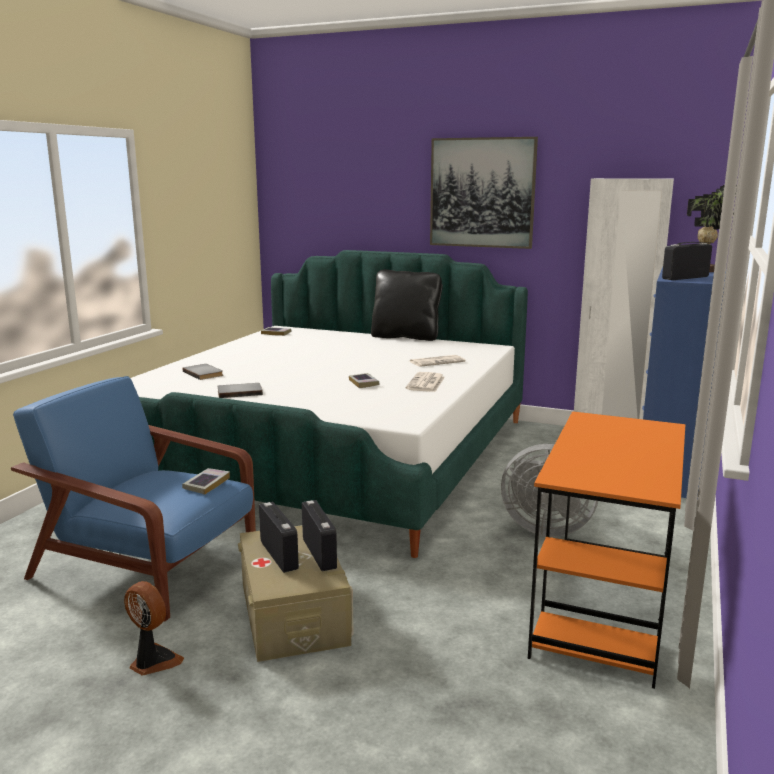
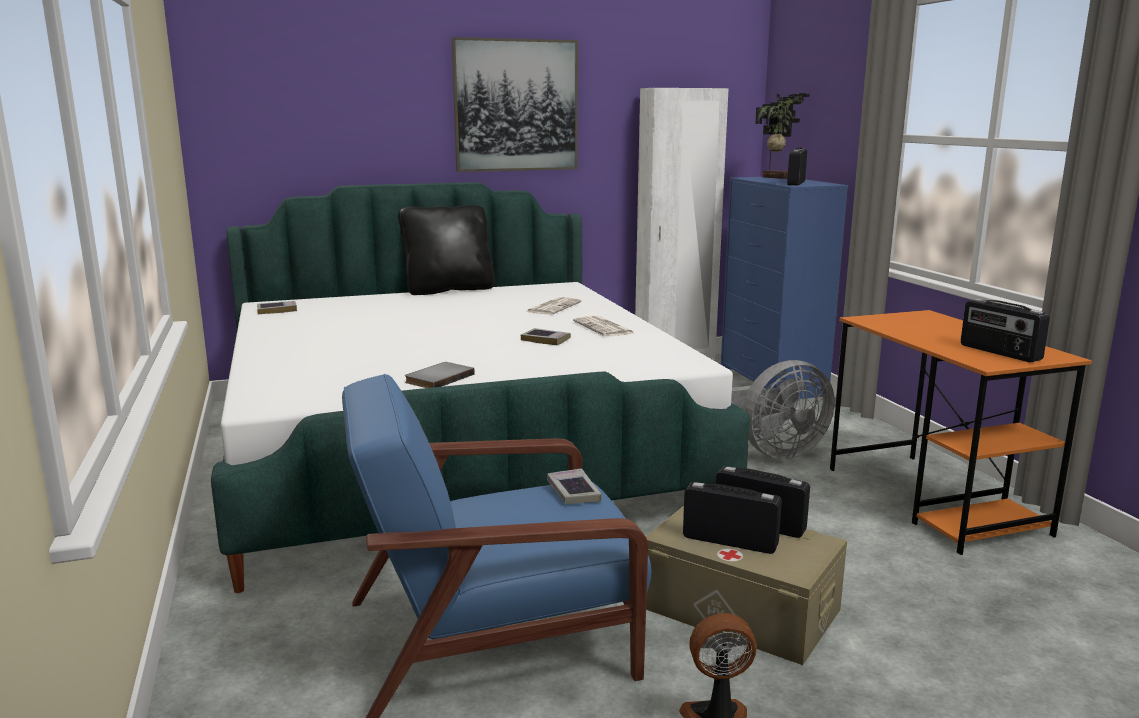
camera: 40 degrees left, 0 degrees up
(204, 373) = (324, 369): grey book -> none
(606, 472) = (999, 352): none -> radio

